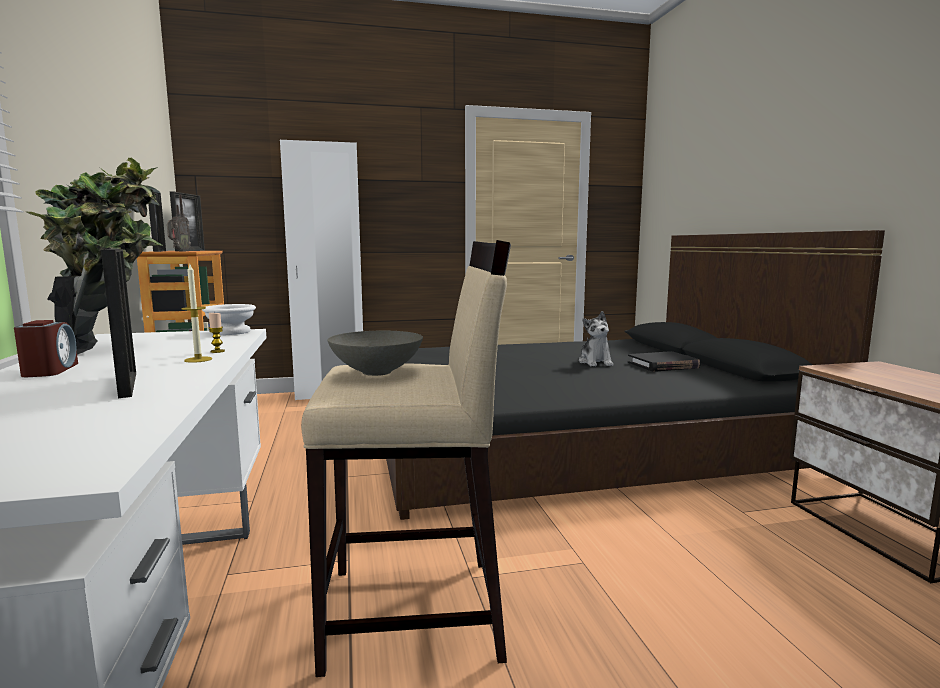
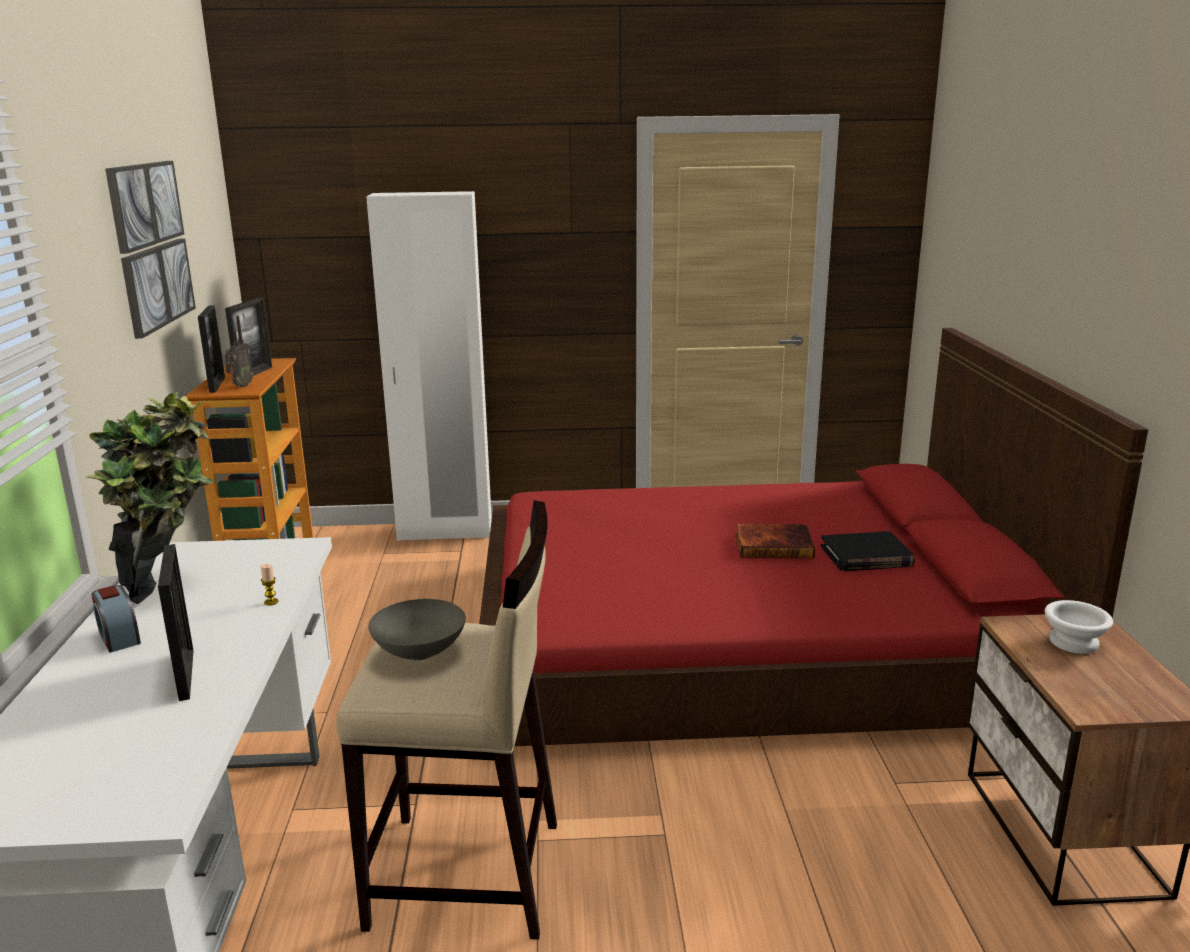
camera: 10 degrees right, 10 degrees up
(50, 370) = (118, 637): alarm clock -> alarm clock turned 150 degrees clockwise
(110, 125) = (151, 245): none -> picture
(198, 359) = (251, 622): candle -> none
(233, 332) = (293, 547): white bowl -> white bowl (1075, 642)
(576, 436) = (746, 637): black bed -> red bed
(595, 362) = (774, 545): plush toy -> book

